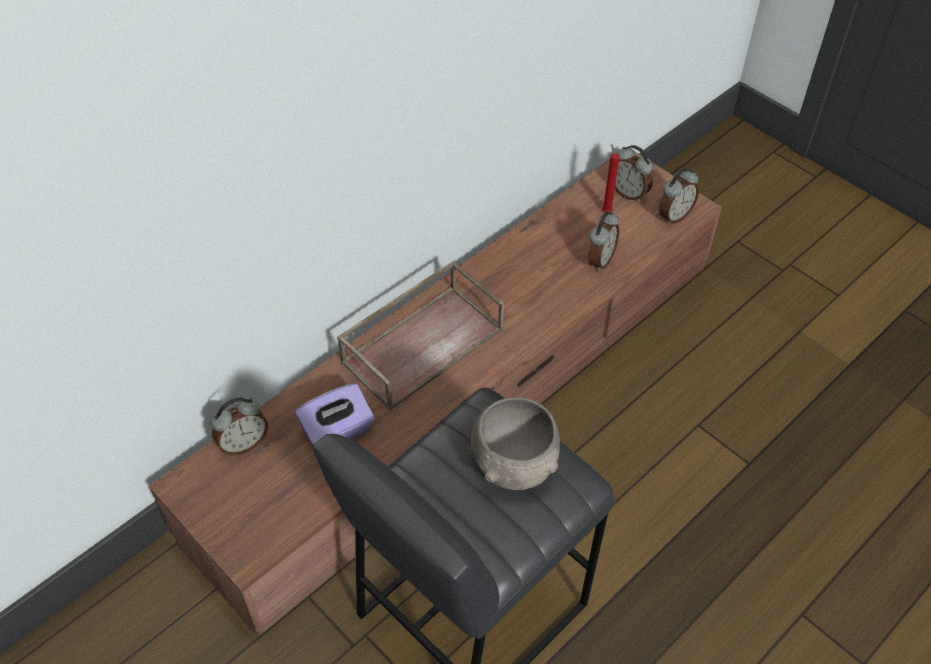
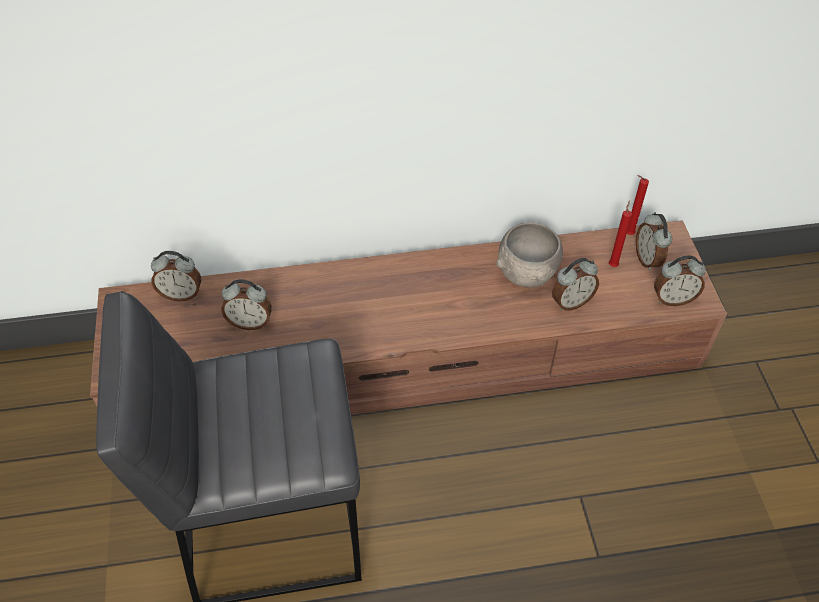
camera: 35 degrees right, 0 degrees up
(338, 431) = (250, 322): purple tissue box -> alarm clock
(423, 344) = (368, 292): brown tray -> none
(515, 463) = (293, 409): grey bowl -> grey bowl (527, 272)
(595, 179) = (627, 234): none -> red candle

